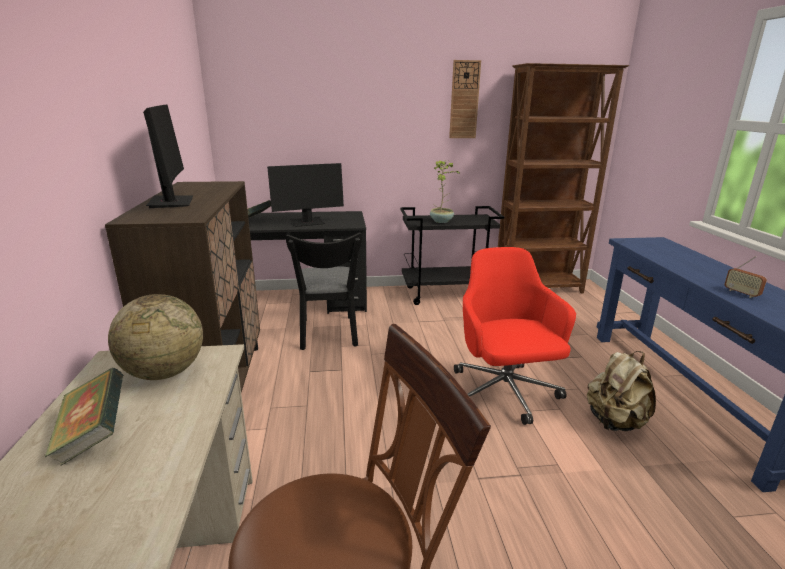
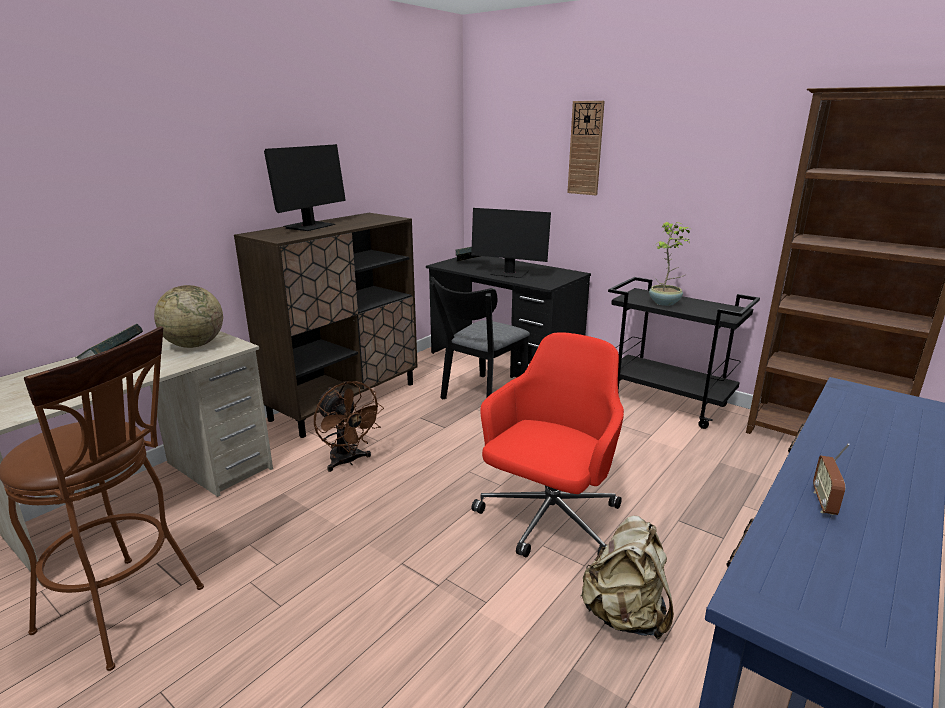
camera: 45 degrees right, 0 degrees up
(311, 434) = (348, 461): none -> brown fan
(464, 100) = (739, 142): wall clock -> wall clock (585, 148)

